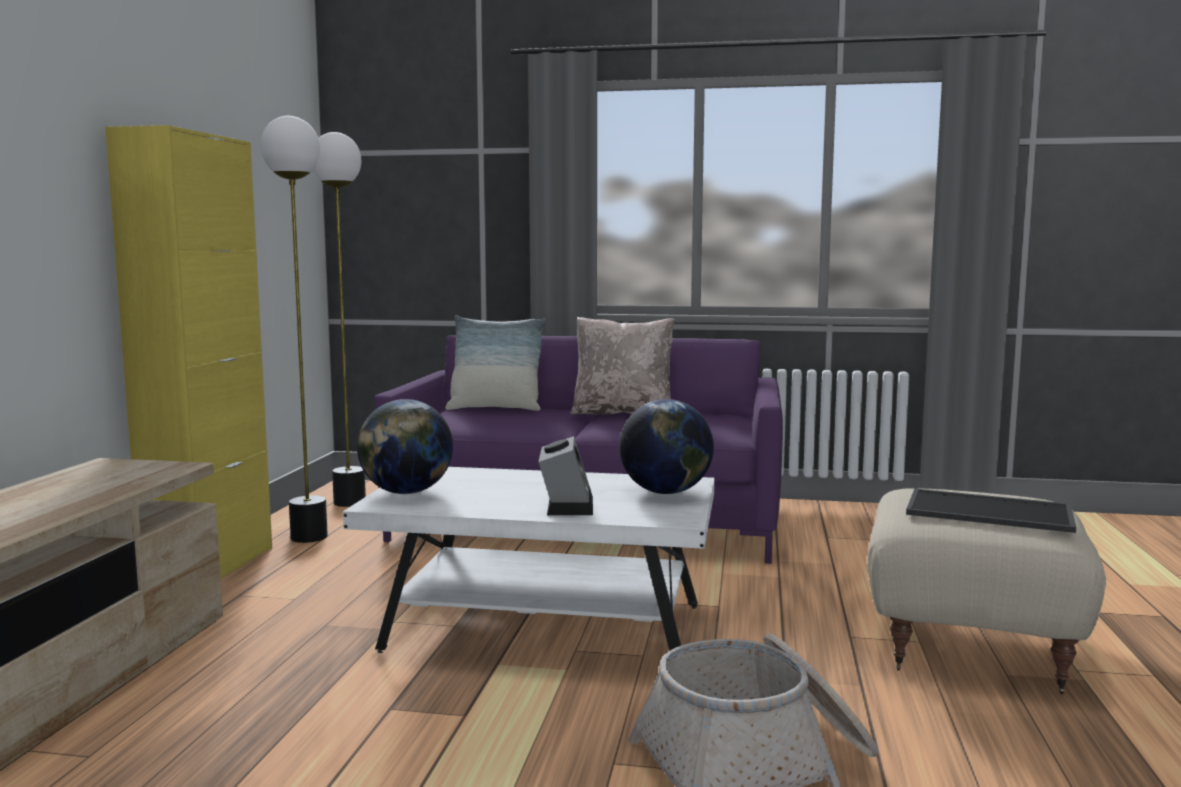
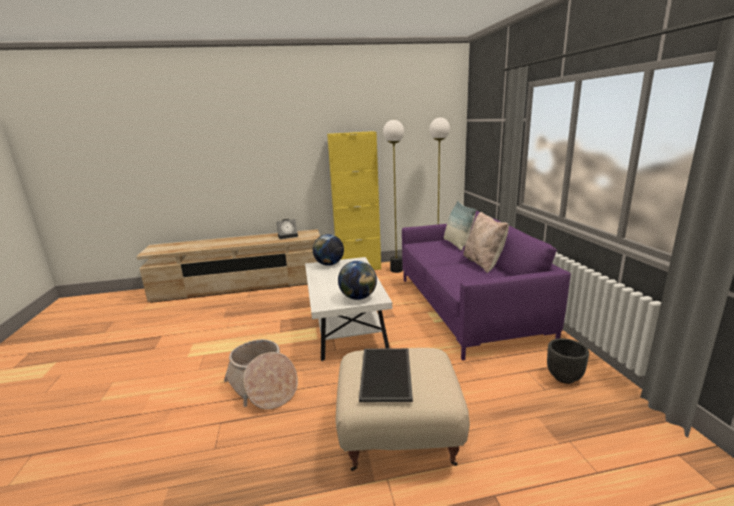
camera: 70 degrees right, 10 degrees up
(566, 505) = (329, 286): alarm clock -> alarm clock (288, 236)
(853, 525) = (563, 377): none -> black planter

